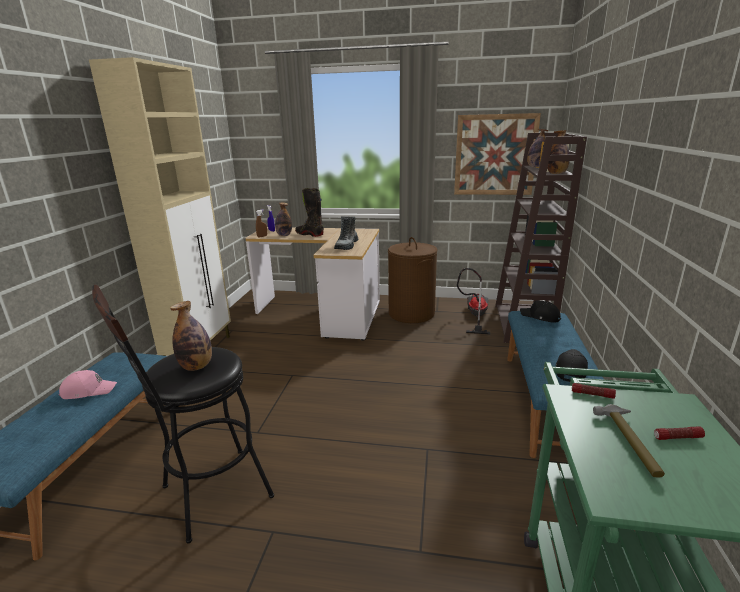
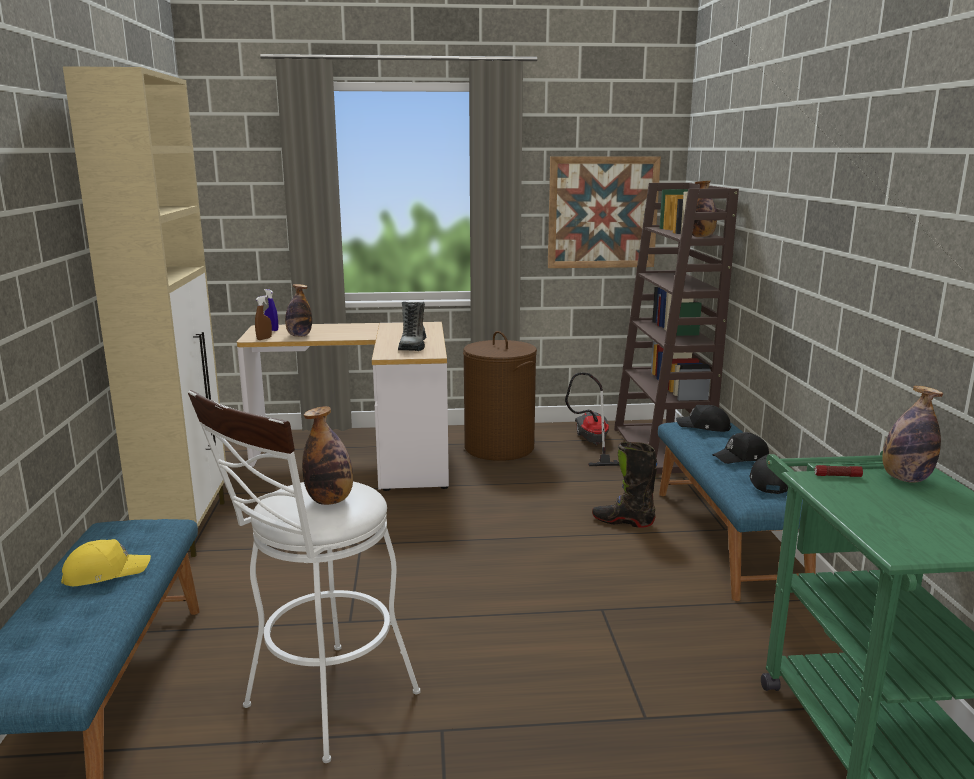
camera: 15 degrees left, 5 degrees down
(88, 390) = (105, 572): pink cap -> yellow cap
(207, 496) = (321, 706): black stool -> white stool
(309, 234) = (340, 333): black boot -> black boot (623, 521)
(535, 167) = (664, 229): bottle -> bottle (905, 479)
(558, 346) = (741, 457): none -> black cap
(629, 443) = (894, 510): hammer -> none
(677, 437) = (935, 501): flashlight -> none

